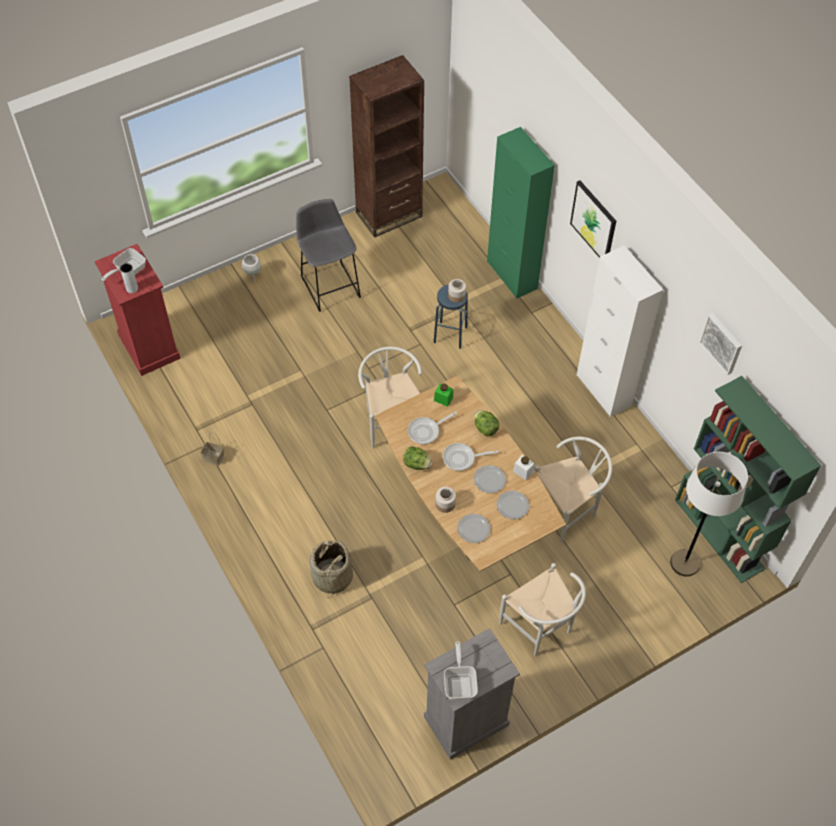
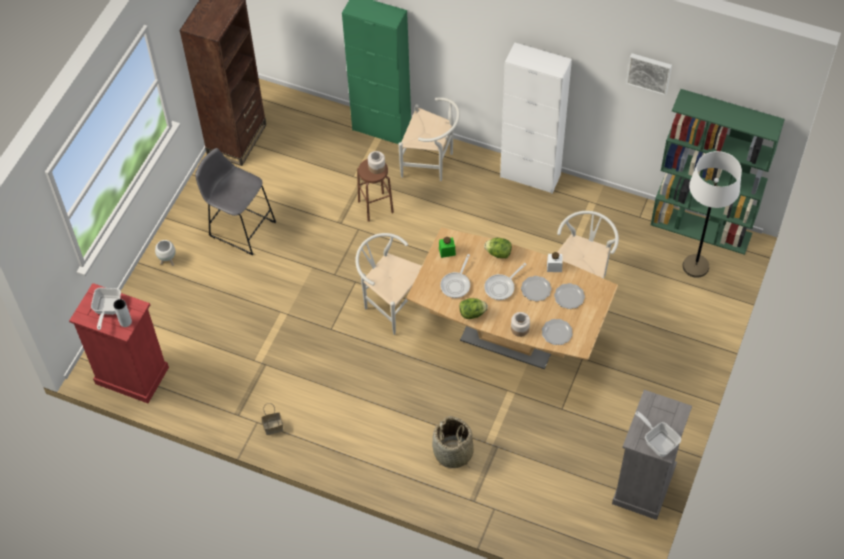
camera: 35 degrees left, 0 degrees up
(450, 335) = (376, 207): blue stool -> brown stool
(540, 629) = (638, 383): white chair -> white chair (431, 163)
(594, 221) = (469, 38): picture -> none

